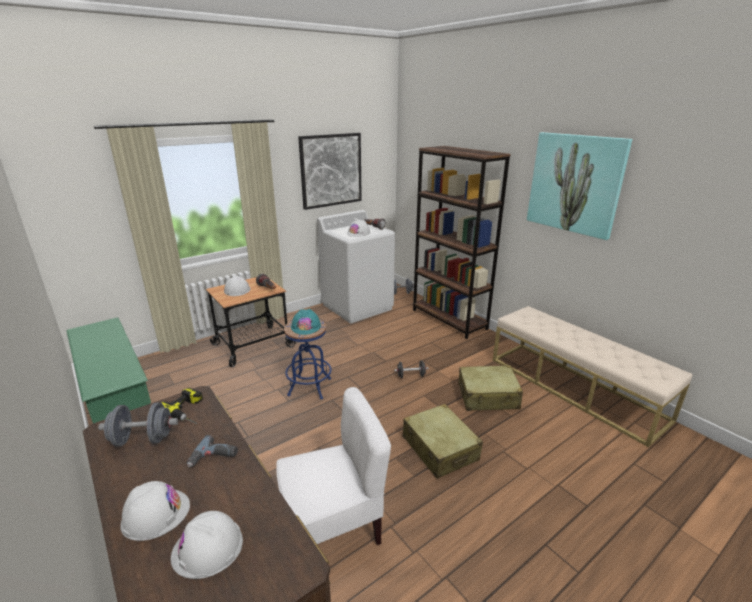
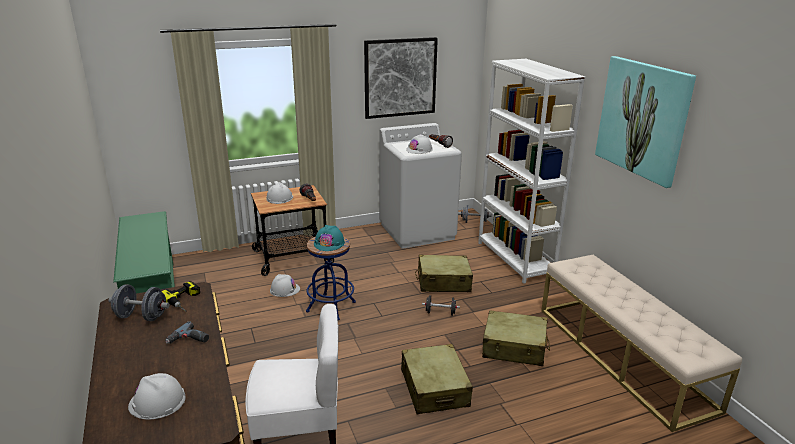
camera: 15 degrees right, 0 degrees up
(155, 514) = (130, 371): white hard hat -> white hard hat (284, 289)
(400, 348) = (443, 282): none -> beige suitcase
(449, 319) = (515, 259): brown bookcase -> white bookcase

